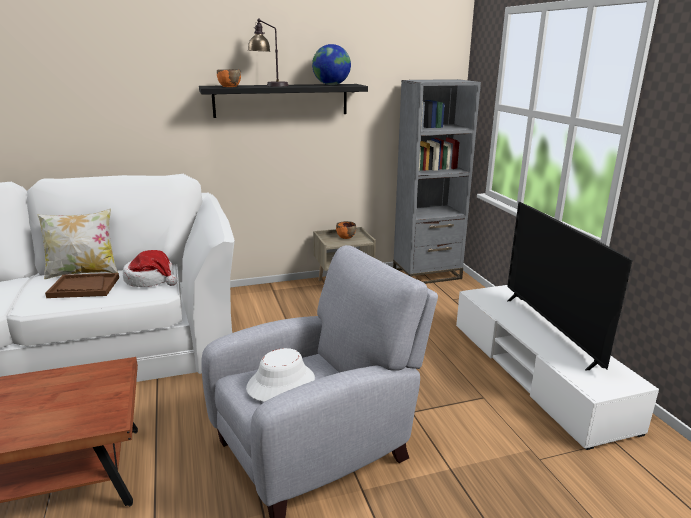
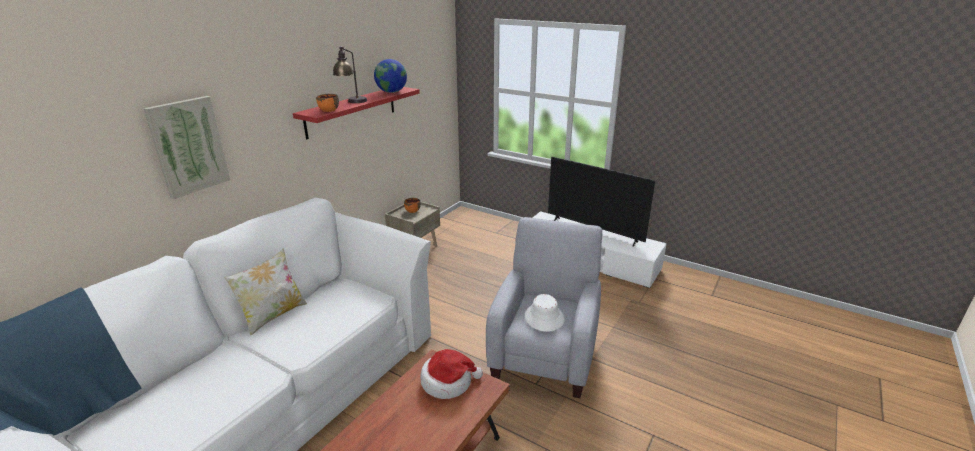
camera: 40 degrees left, 5 degrees up
(74, 93) = (188, 146): none -> picture
(84, 287) = (308, 324): brown tray -> none
(151, 279) = (352, 295): hat -> hat (448, 382)
(281, 100) = (352, 111): black shelf -> red shelf
(427, 274) = (458, 221): grey bookcase -> none

